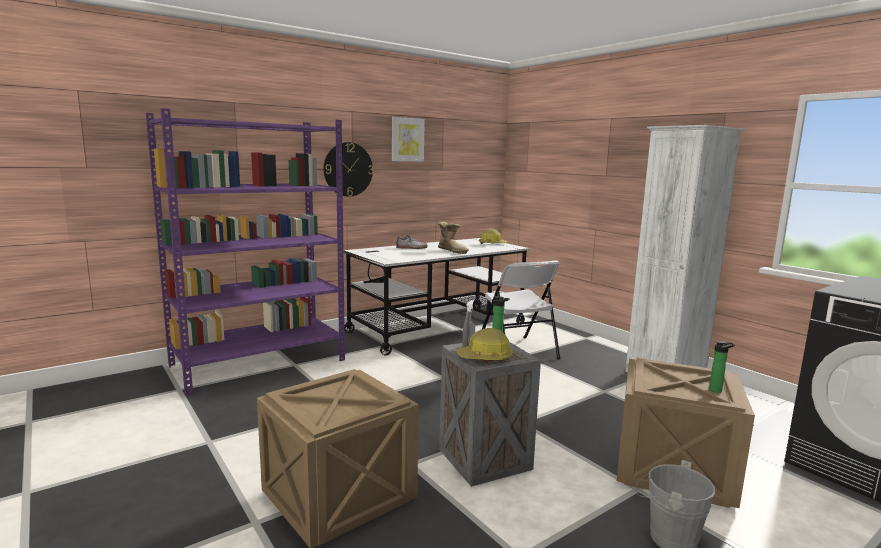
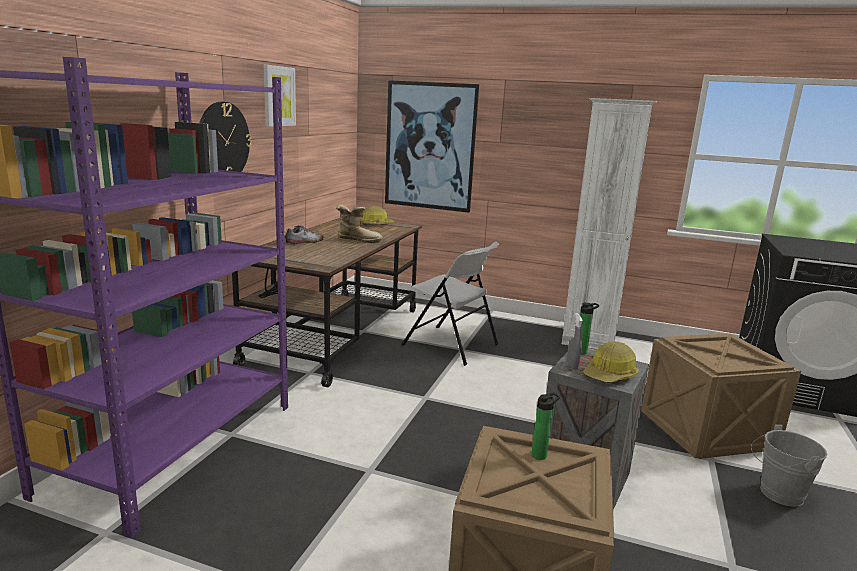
camera: 35 degrees left, 5 degrees up
(437, 328) = (337, 336): white desk -> brown desk
(552, 181) = (430, 146): none -> picture
(717, 390) = (748, 354): bottle -> bottle (541, 454)

